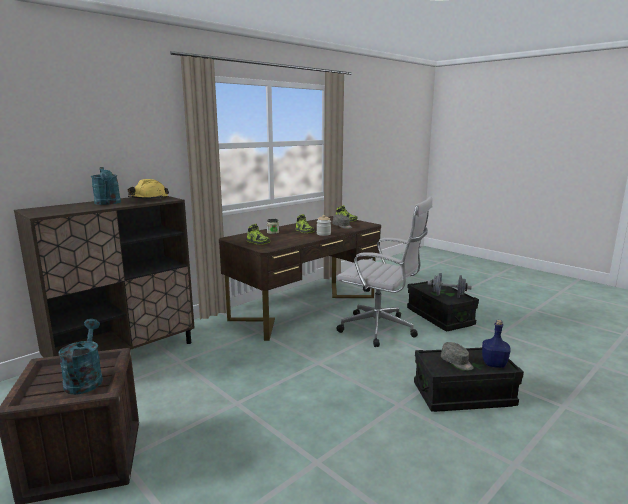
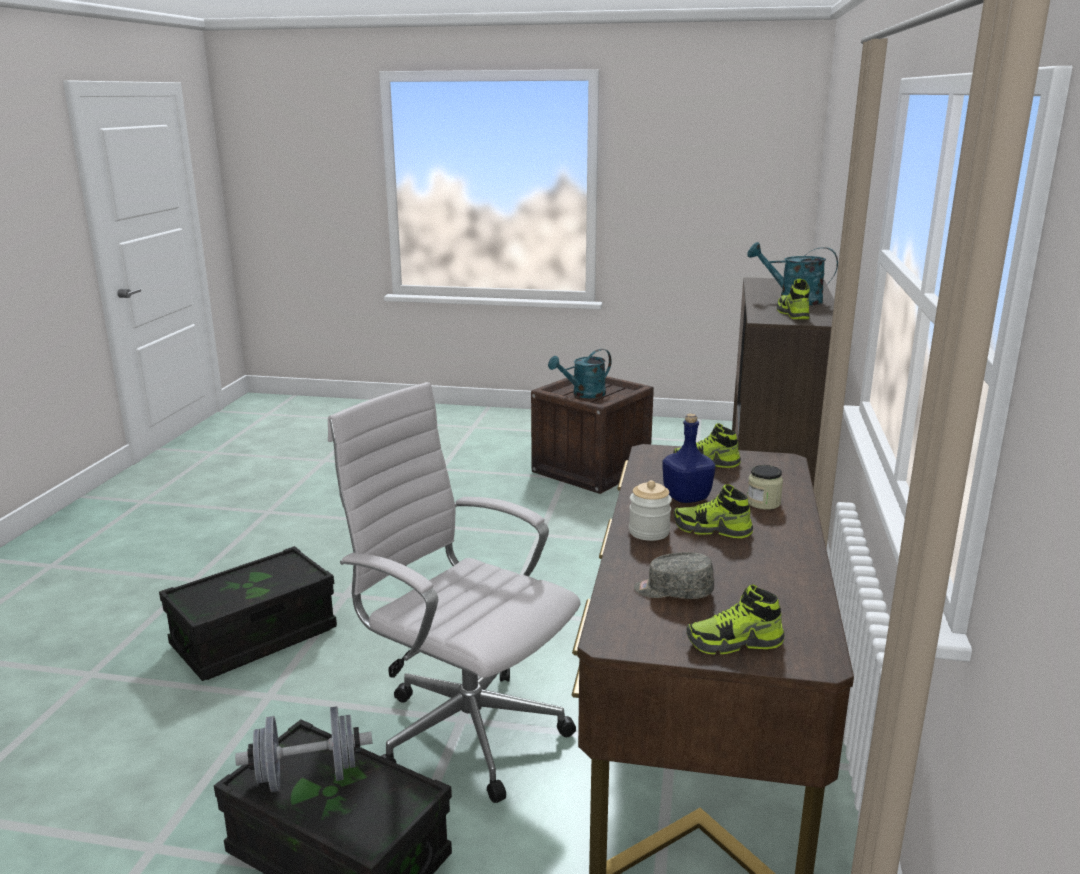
camera: 145 degrees right, 5 degrees up
(85, 379) = (583, 394): turquoise watering can -> turquoise watering can turned 105 degrees clockwise
(148, 199) = (792, 314): yellow hard hat -> shoe
(381, 330) = (463, 729): white office chair -> white office chair turned 45 degrees clockwise
(457, 362) = (263, 575): grey cap -> none
(493, 364) = (204, 595): blue bottle -> blue bottle (687, 497)

